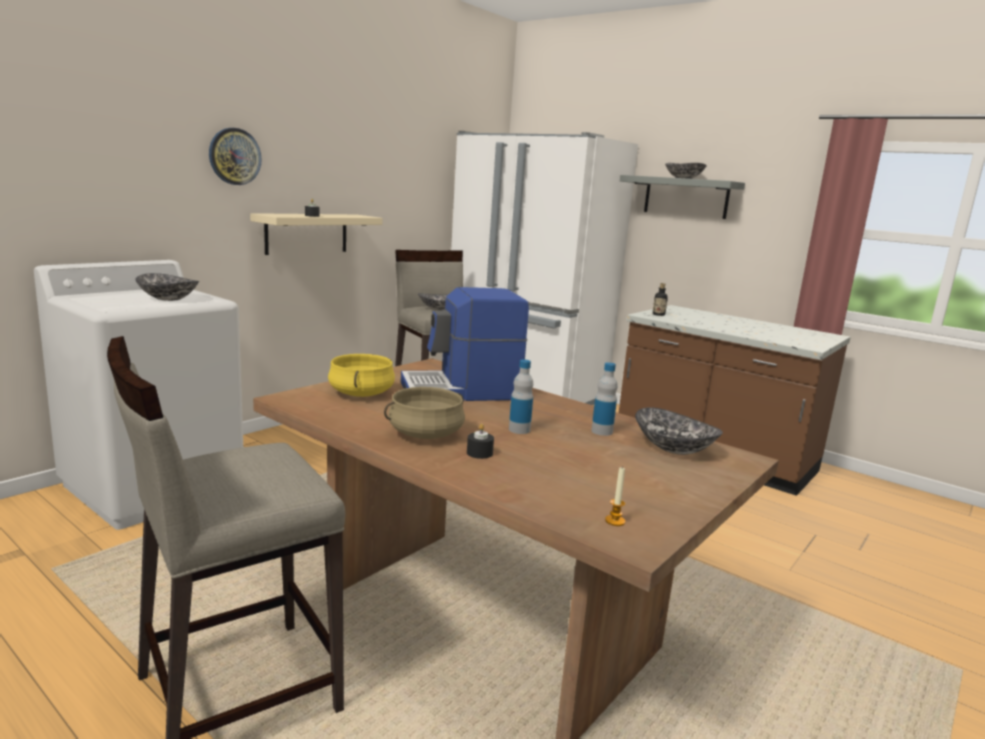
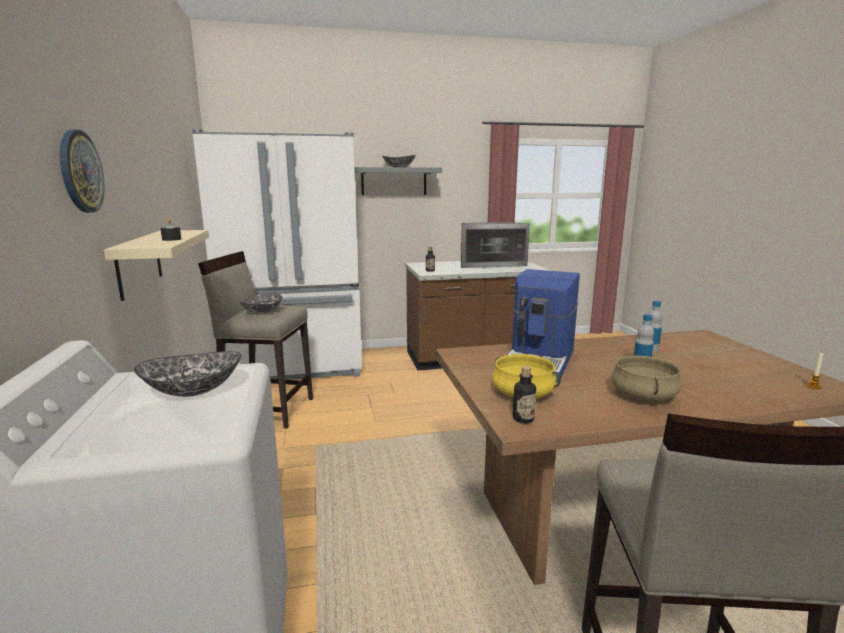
camera: 50 degrees left, 0 degrees up
(305, 398) = (523, 419): none -> bottle
(479, 453) = (690, 390): black candle -> none
(673, 448) = (686, 343): bowl -> none
(767, 328) = (489, 264): none -> microwave

